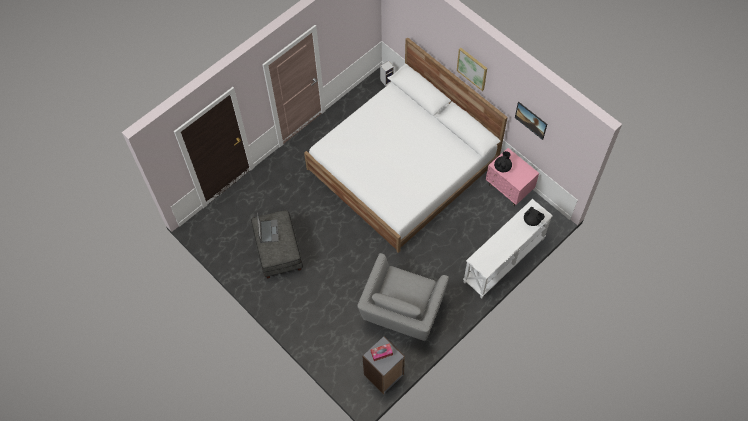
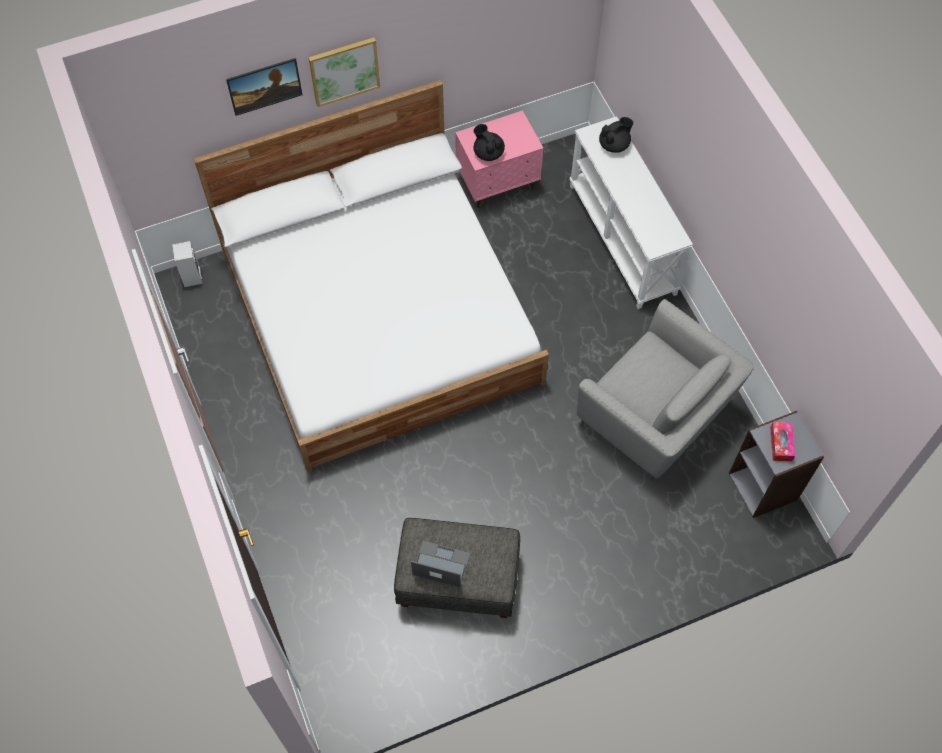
camera: 70 degrees left, 0 degrees up
(530, 124) = (482, 47): picture -> picture (266, 95)

